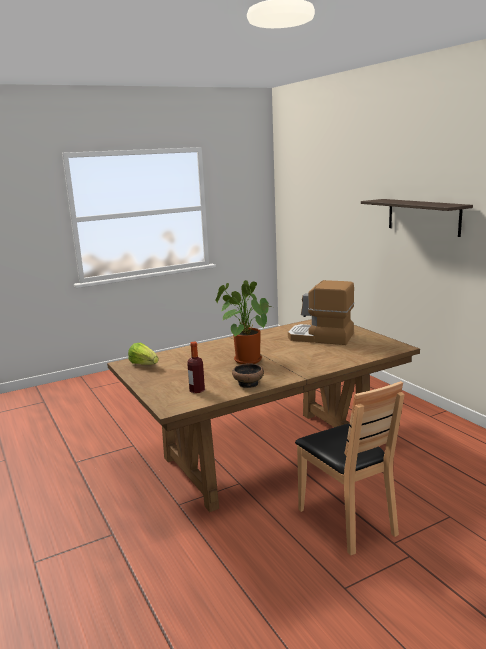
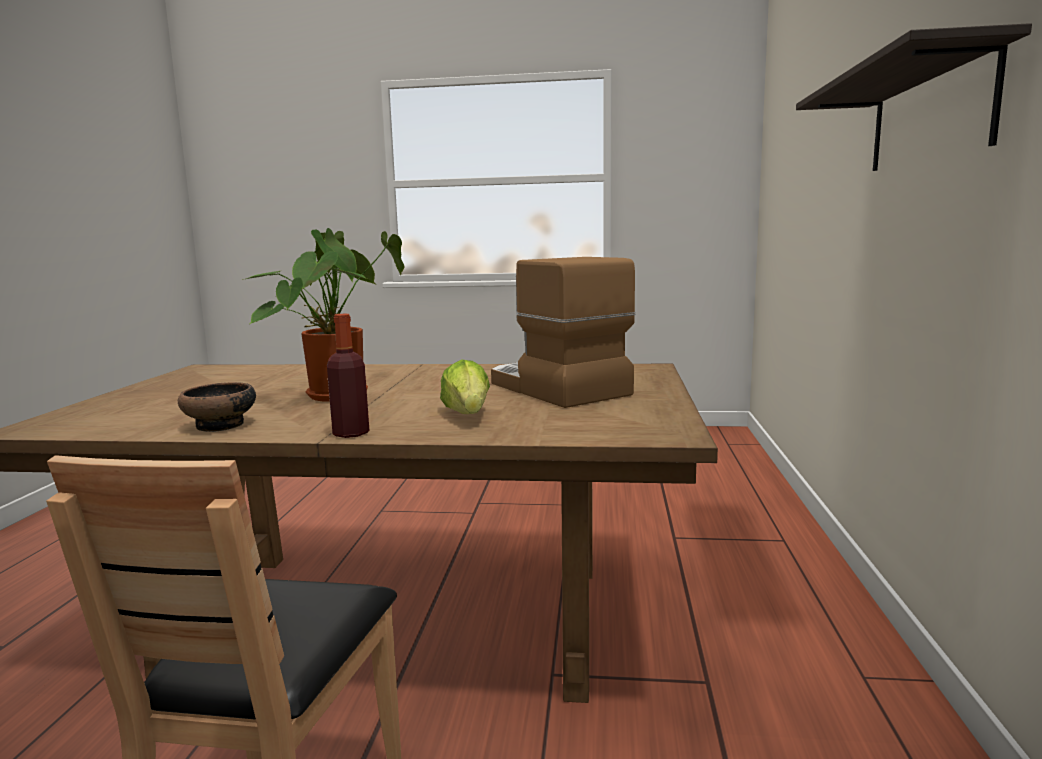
camera: 35 degrees right, 5 degrees down
(144, 364) = (213, 373): lettuce -> lettuce (468, 415)
(197, 390) = (138, 416): bottle -> bottle (351, 433)

